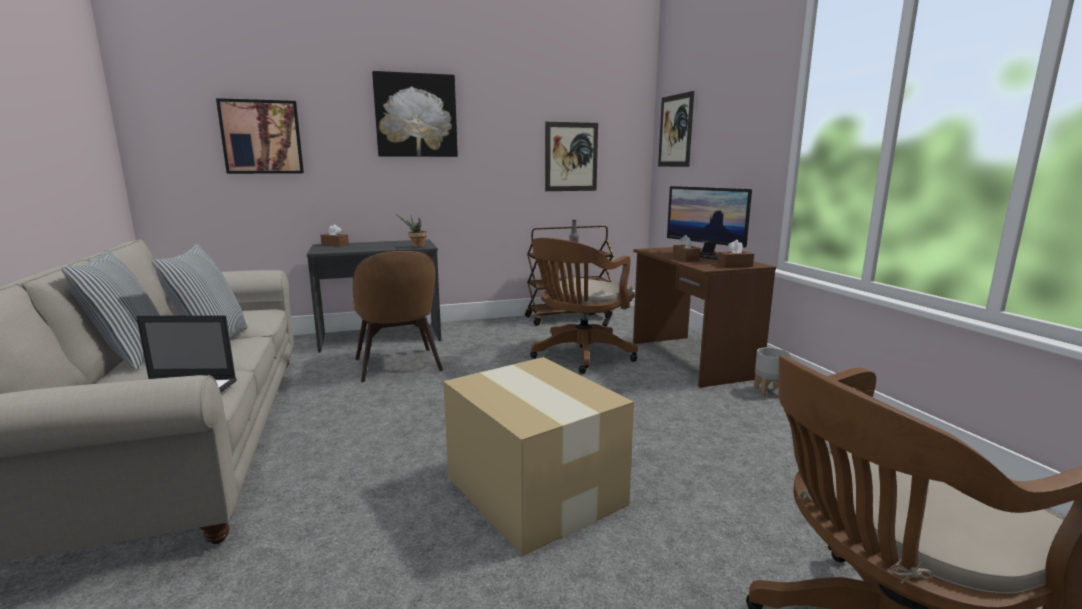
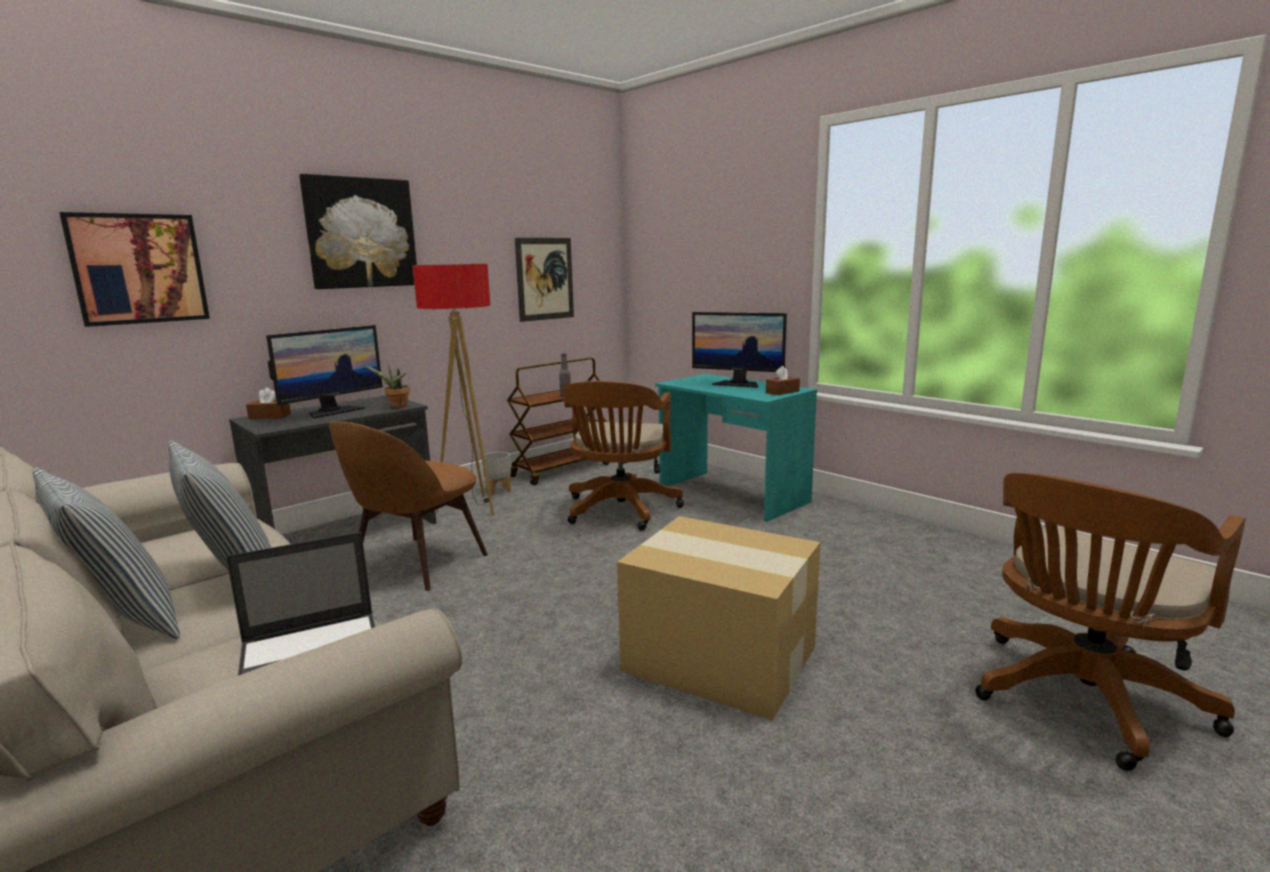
camera: 25 degrees left, 0 degrees up
(374, 246) = (332, 411): none -> monitor
(398, 366) = (416, 565): brown chair -> brown chair turned 75 degrees clockwise
(475, 334) = (471, 507): none -> floor lamp
(675, 131) = (658, 247): picture -> none
(685, 259) = (727, 389): brown tissue box -> none
(690, 359) = (732, 495): brown desk -> turquoise desk
(769, 391) = (827, 513): grey planter -> grey planter (499, 490)

